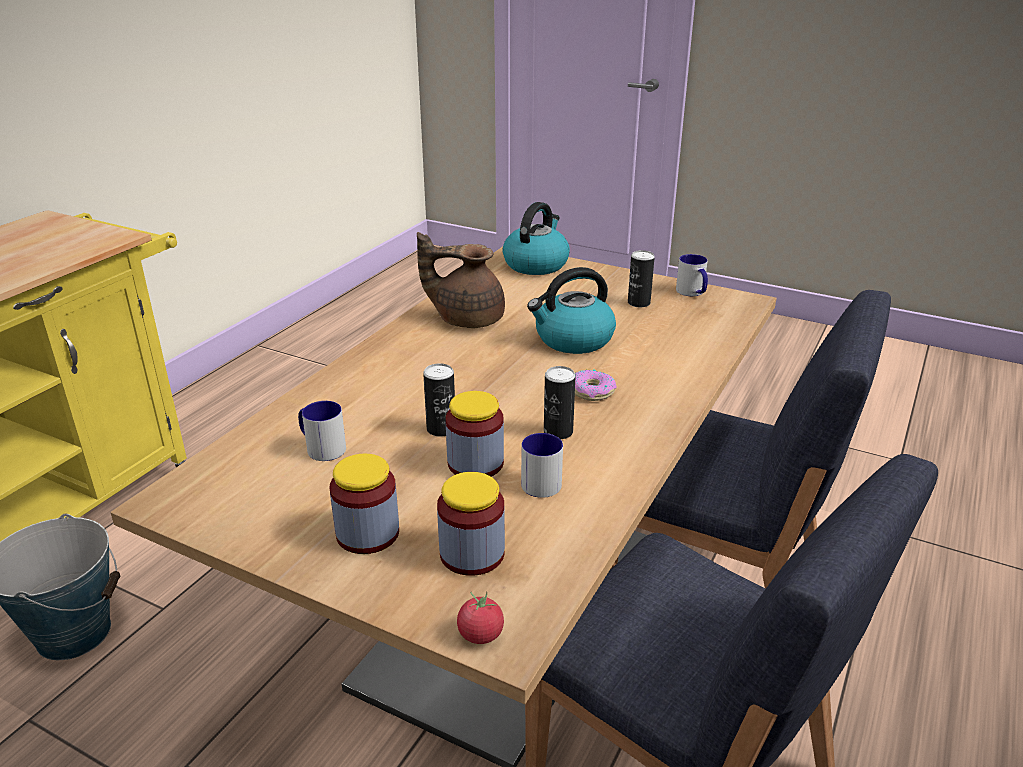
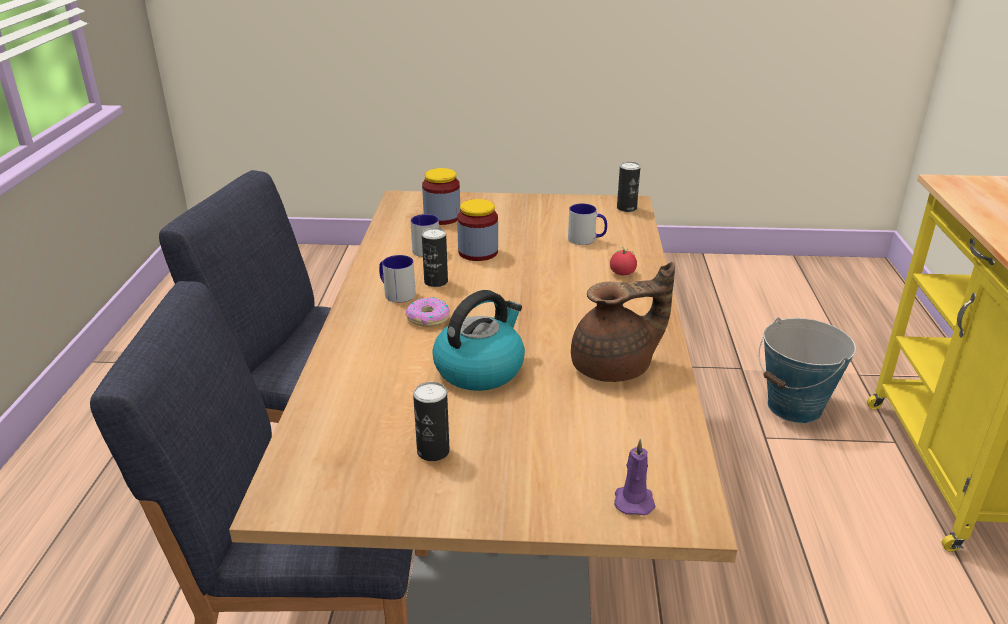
camera: 155 degrees right, 0 degrees up
(367, 533) = (505, 213): jar -> none
(441, 429) = (522, 265): can -> can (626, 208)
(480, 634) = (415, 197): tomato -> tomato (622, 273)
(536, 264) = (633, 500): kettle -> purple candle
(692, 293) = (362, 498): mug -> mug (396, 293)

